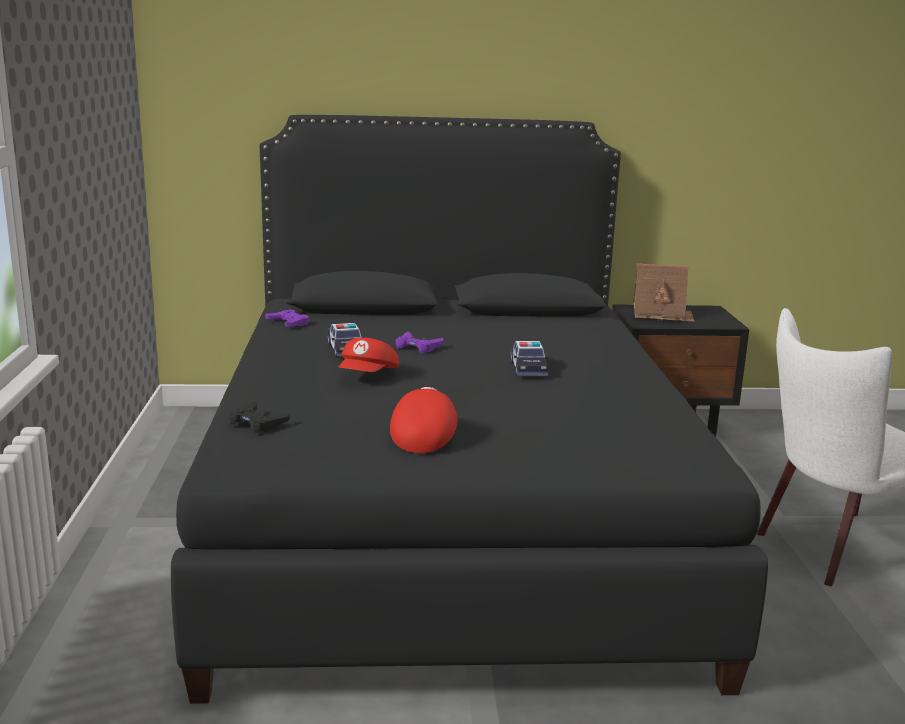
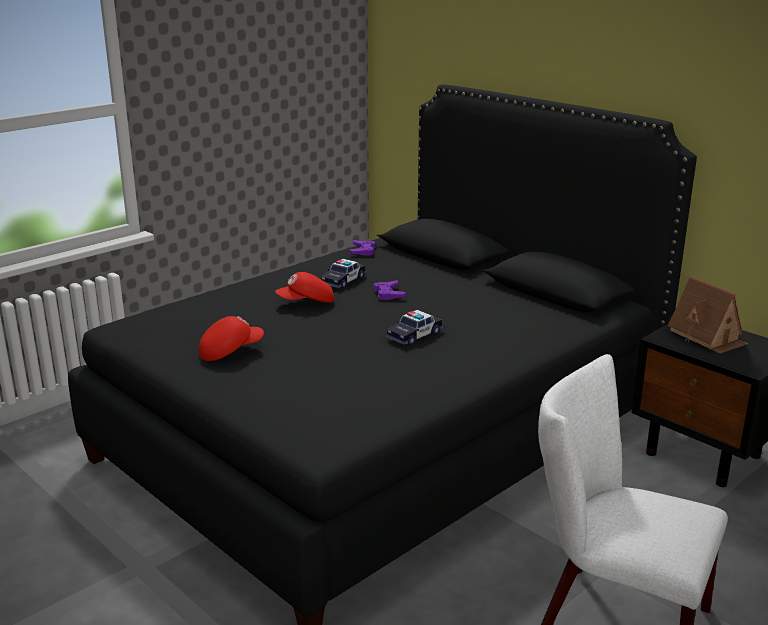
camera: 50 degrees right, 5 degrees up
(257, 423) = (182, 308): black game controller -> none

